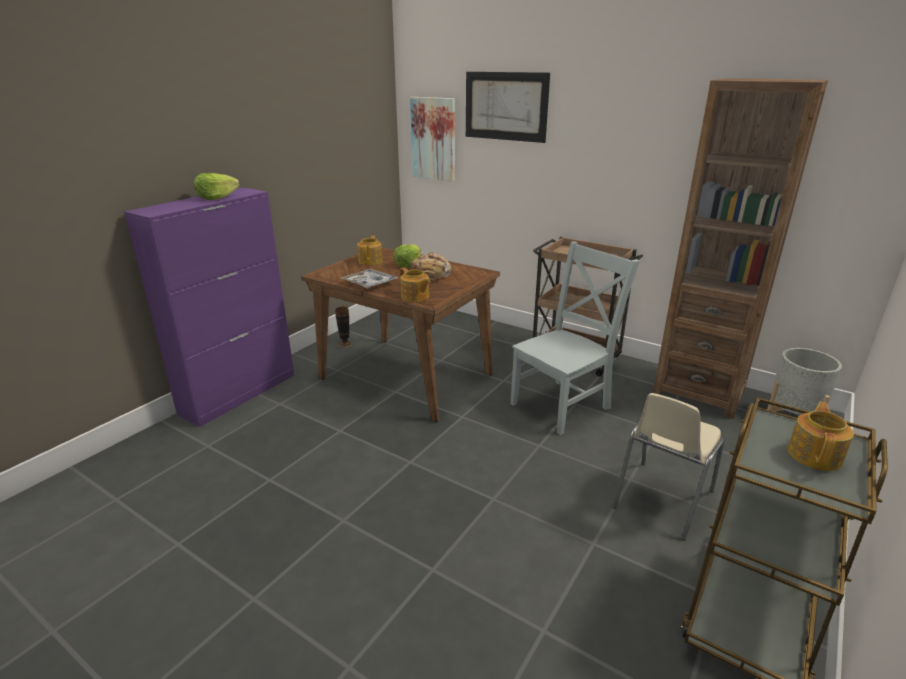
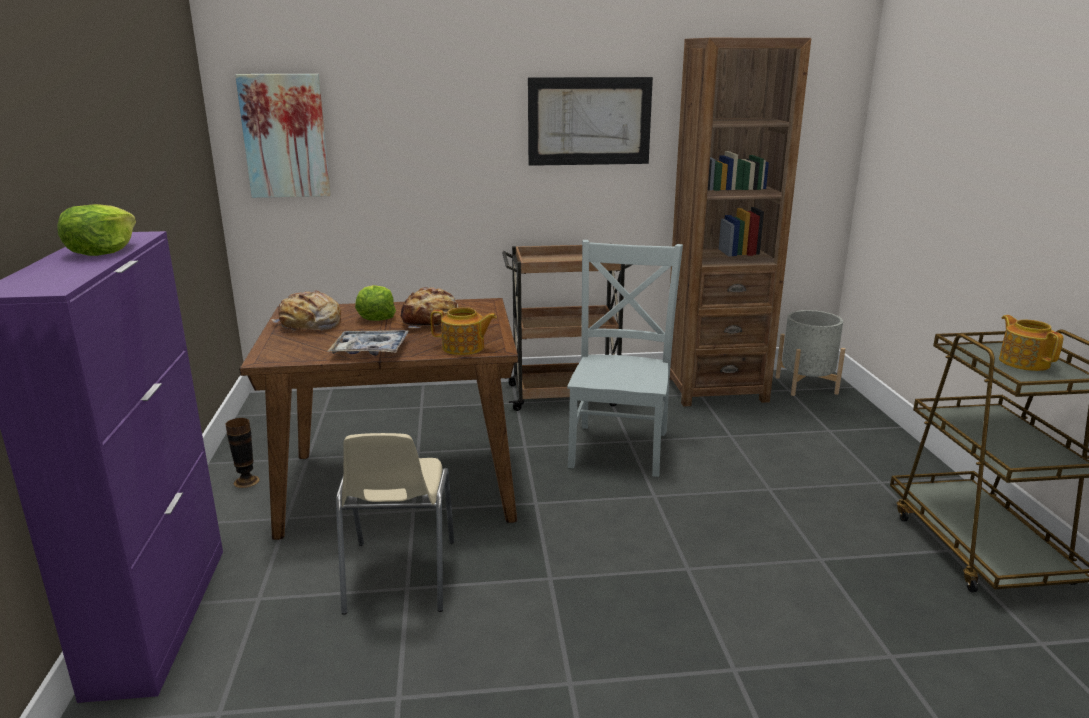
camera: 40 degrees left, 5 degrees down
(371, 261) = (310, 325): teapot -> bread
(505, 106) = (406, 81): picture -> picture (589, 121)
(661, 499) = (814, 494): beige chair -> beige chair (399, 577)

